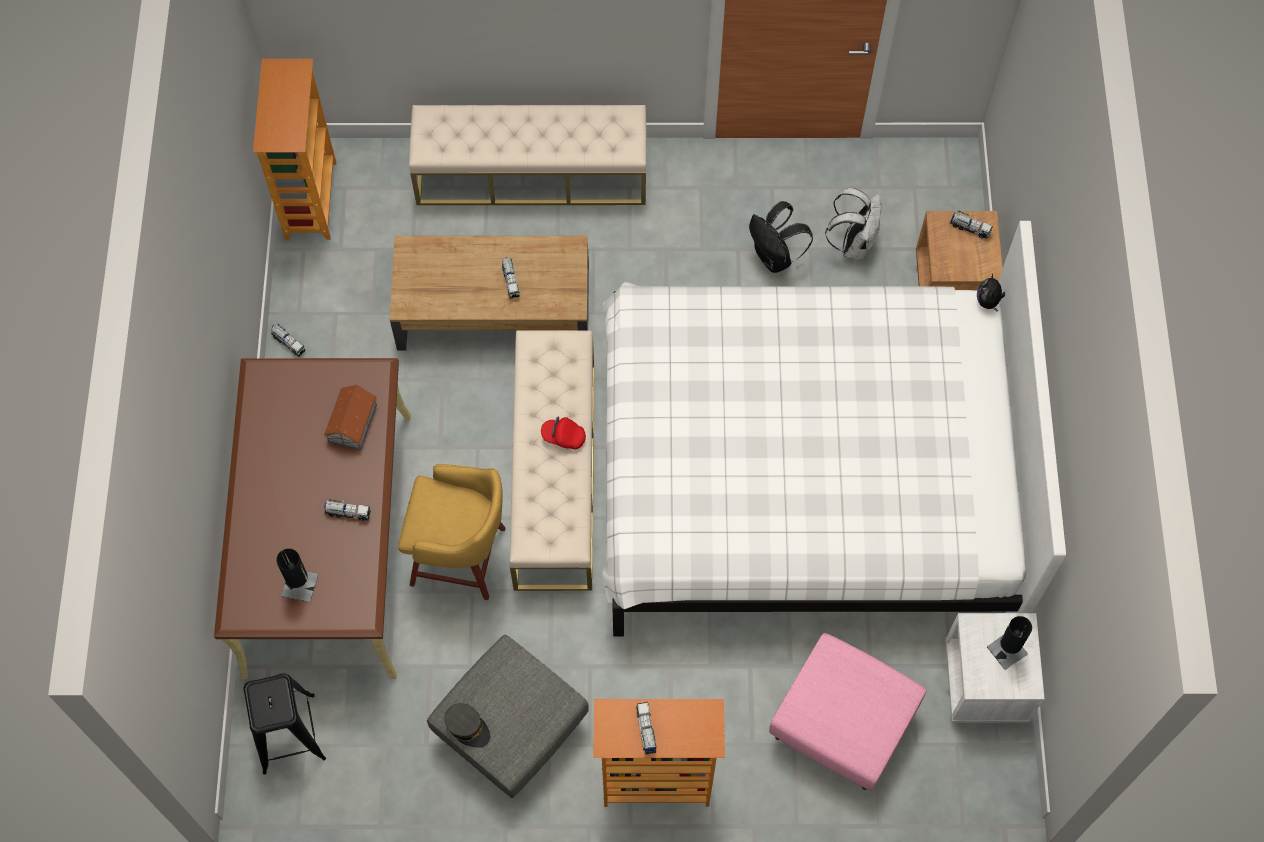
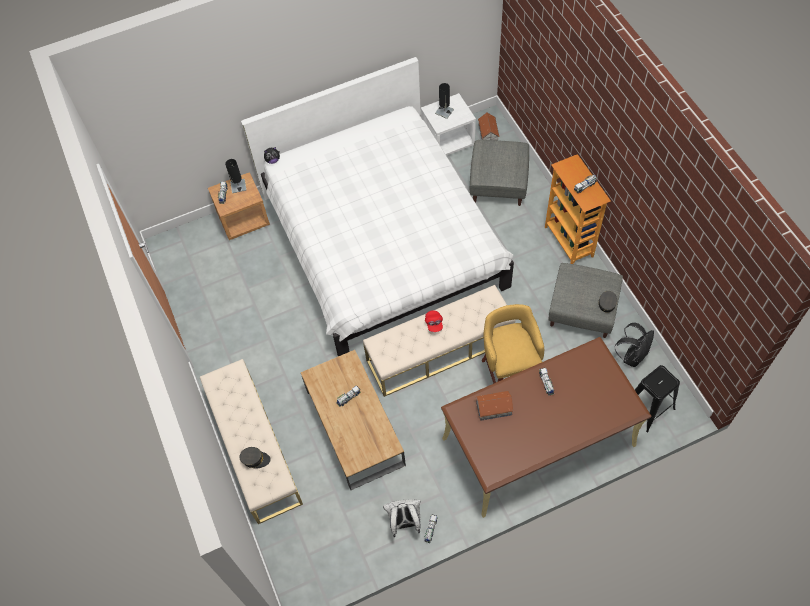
camera: 110 degrees left, 5 degrees down
(300, 585) = (599, 386): black table lamp -> black table lamp (238, 186)
(309, 200) = (326, 571): bookcase -> none
(476, 130) = (255, 459): none -> grey cap
(775, 258) = (260, 302): black backpack -> black backpack (632, 356)
(841, 724) = (498, 184): pink ottoman -> grey ottoman
(853, 243) = (235, 270): white backpack -> white backpack (405, 522)
(975, 766) = (488, 132): none -> toy house

